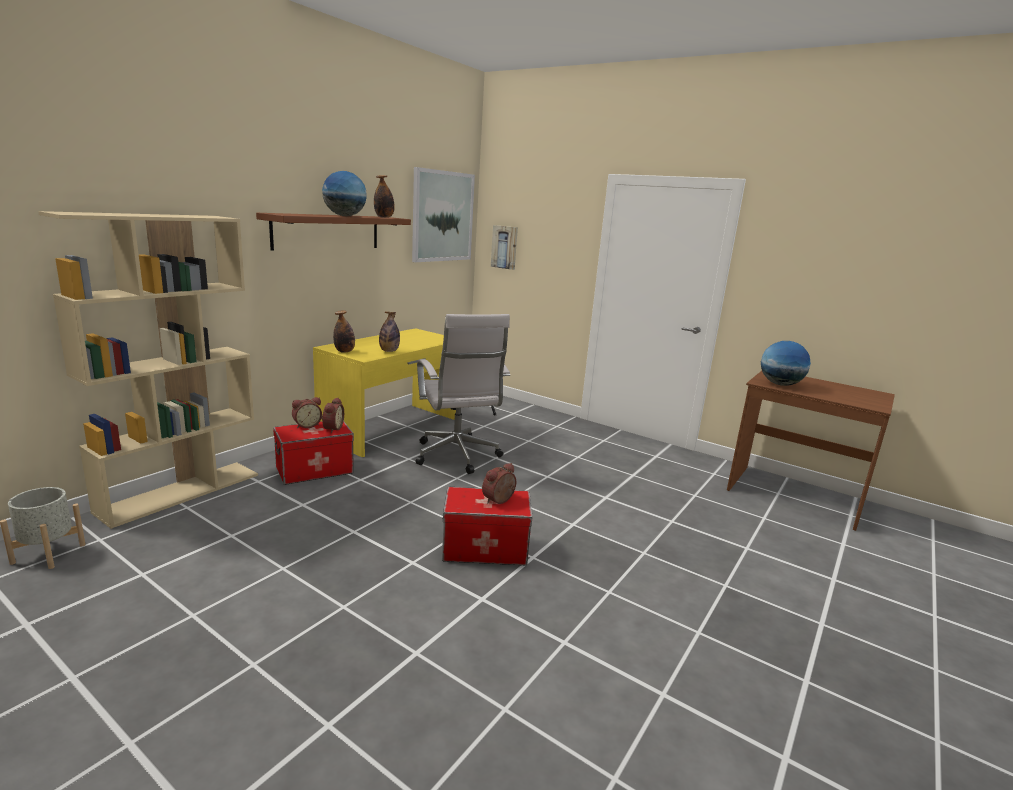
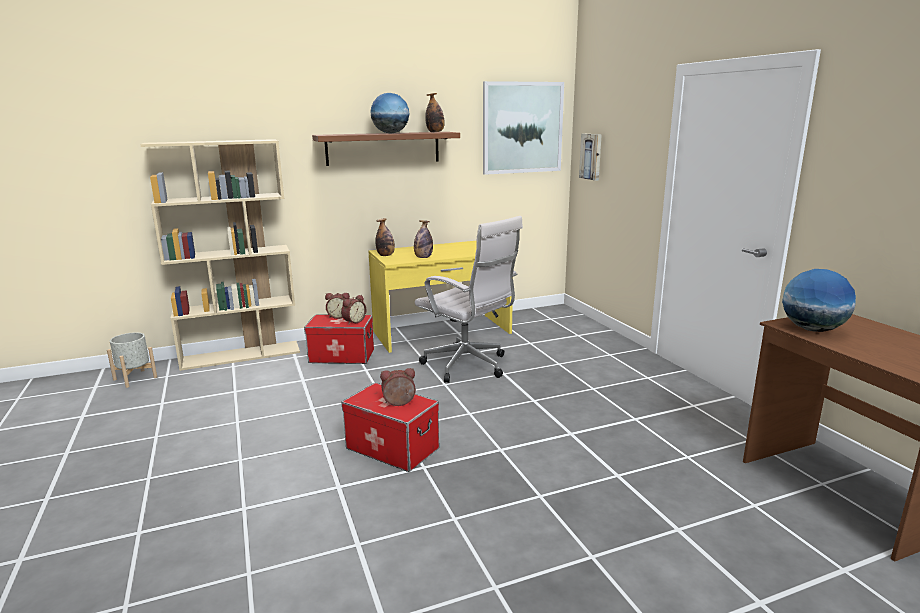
camera: 35 degrees right, 0 degrees up
(457, 457) = (468, 366): white office chair -> white office chair turned 60 degrees counterclockwise

